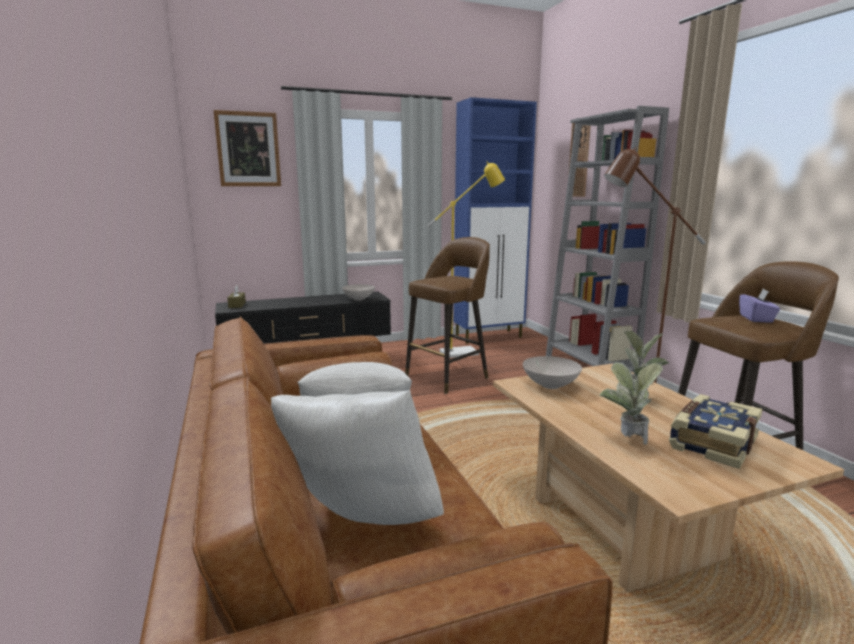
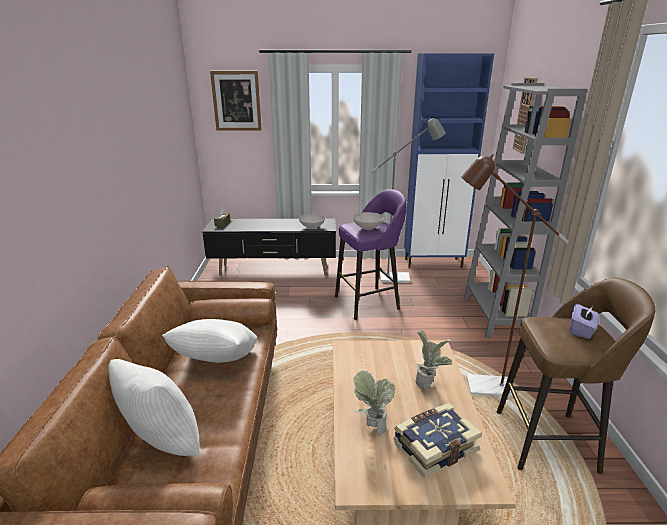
camera: 20 degrees right, 10 degrees up
(448, 377) = (368, 303): brown stool -> purple stool
(465, 352) = (400, 278): yellow floor lamp -> grey floor lamp
(551, 385) = (370, 355): white bowl -> white bowl (368, 228)

